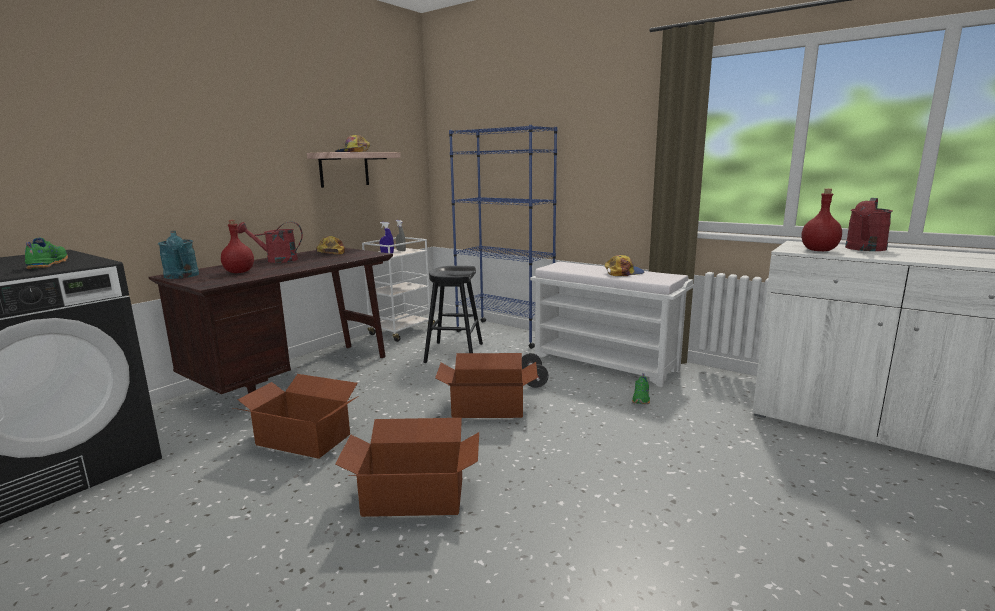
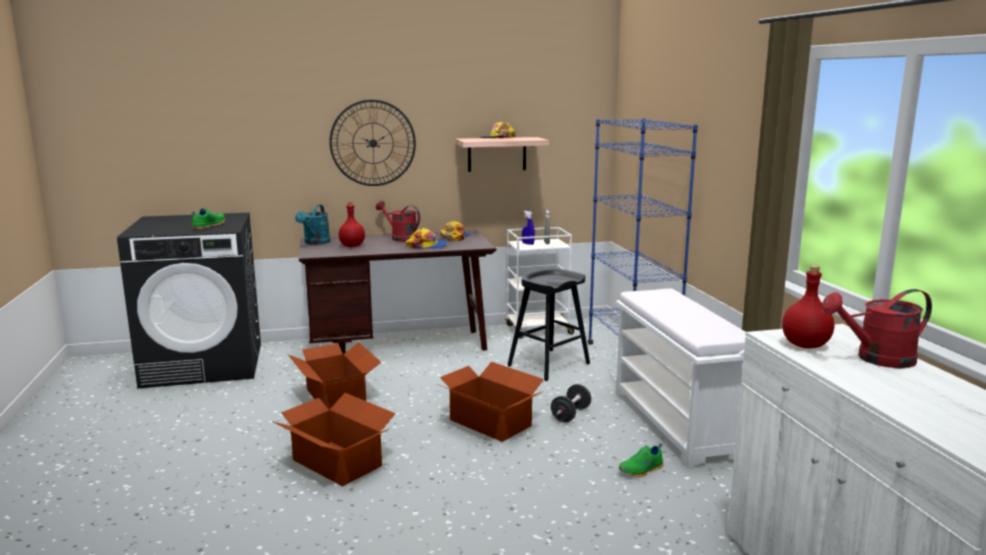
camera: 40 degrees right, 0 degrees up
(223, 156) = (373, 143): none -> wall clock
(623, 273) = (694, 318): cap -> cap (427, 246)

